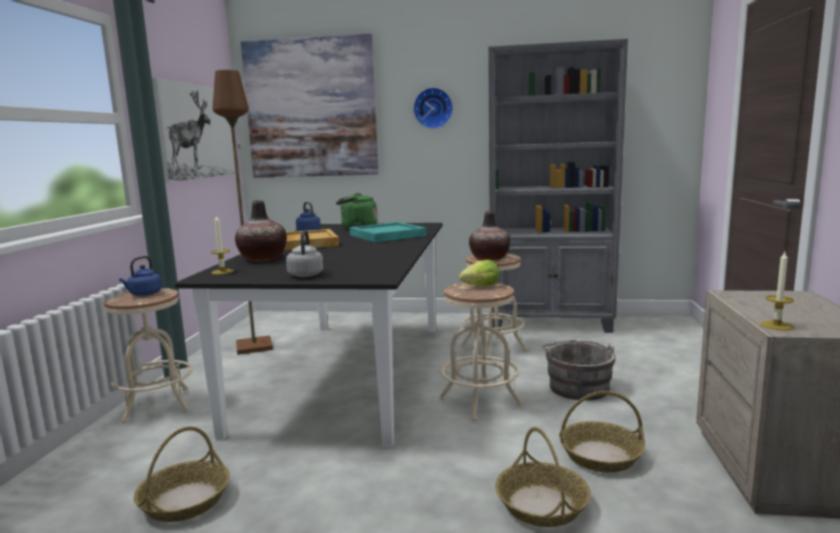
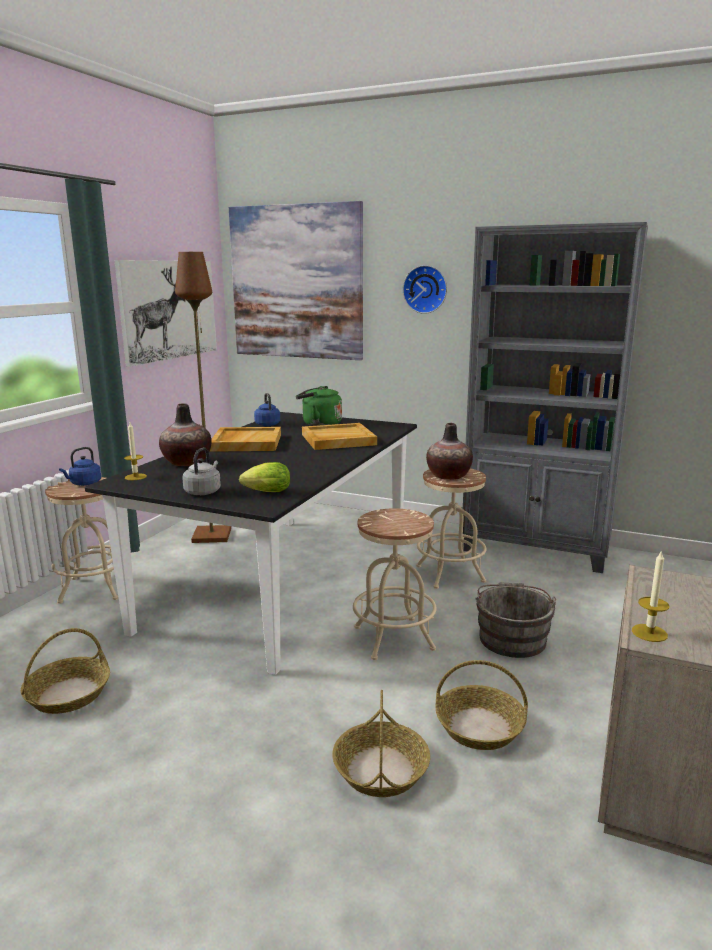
camera: 15 degrees right, 5 degrees up
(387, 235) = (337, 440): turquoise tray -> beige tray
(478, 287) = (398, 517): lettuce -> lettuce (265, 492)

